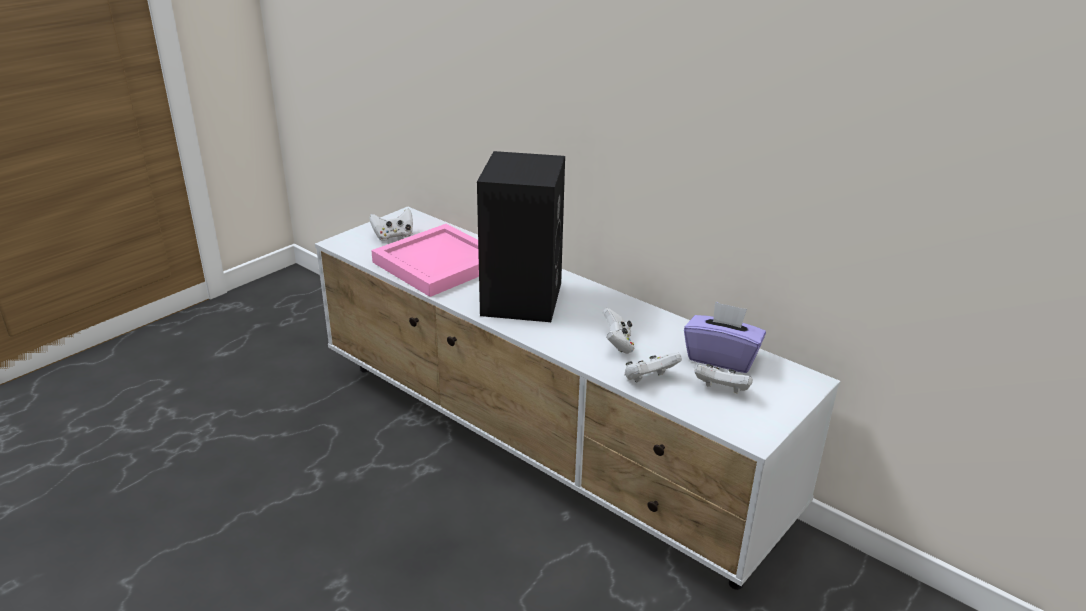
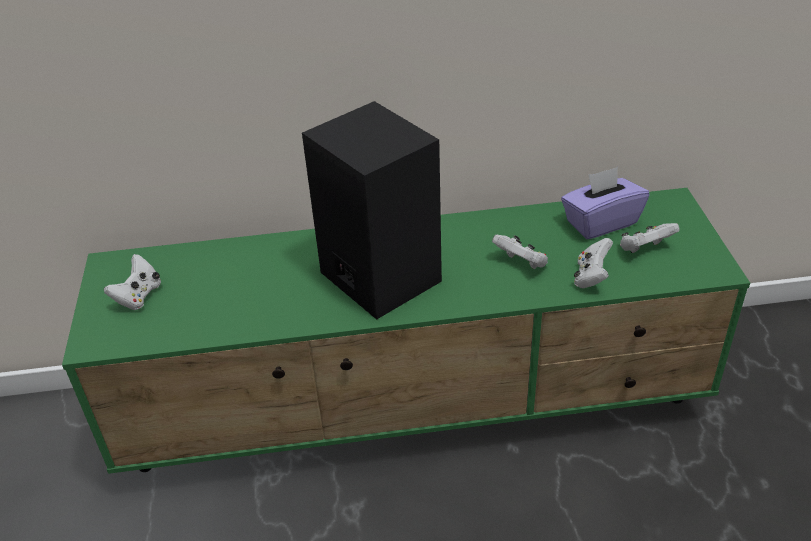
camera: 45 degrees left, 10 degrees up
(438, 265) = (244, 296): pink tray -> none
(542, 448) = (415, 407): white tv stand -> green tv stand

